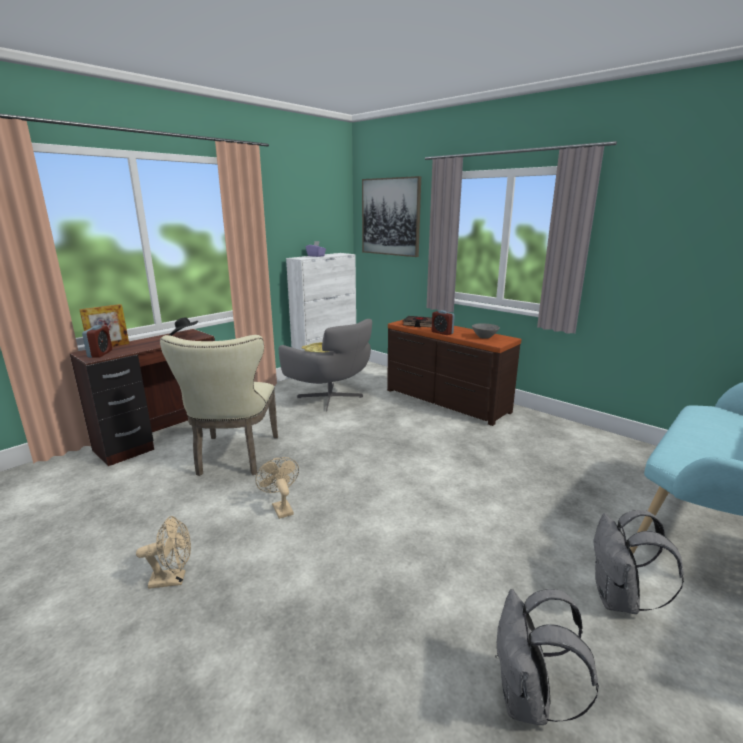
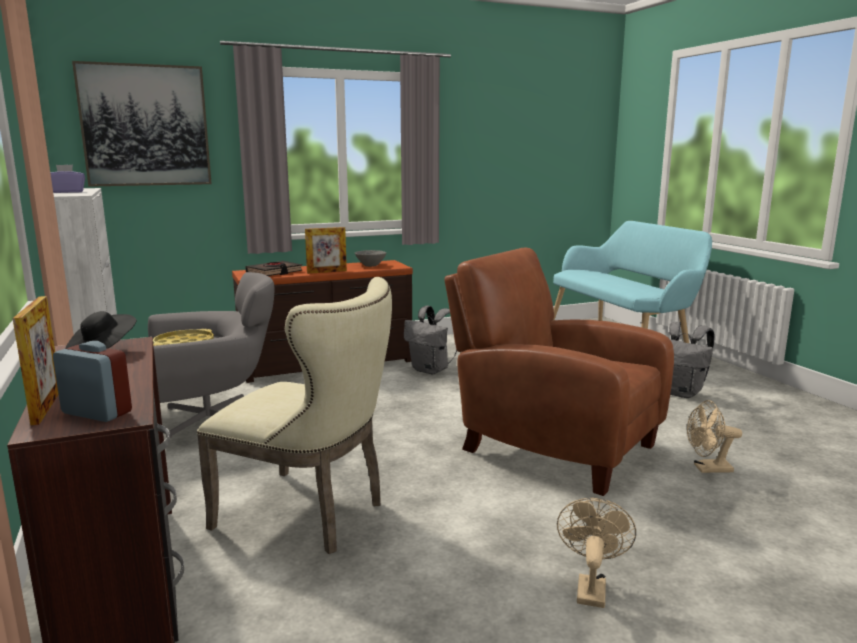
camera: 65 degrees left, 5 degrees down
(281, 507) = (480, 495): beige fan -> beige fan (707, 469)
(384, 525) = (552, 446): none -> brown armchair
(442, 333) = (327, 272): alarm clock -> picture frame
(528, 700) = (765, 442): grey backpack -> grey backpack (431, 370)

